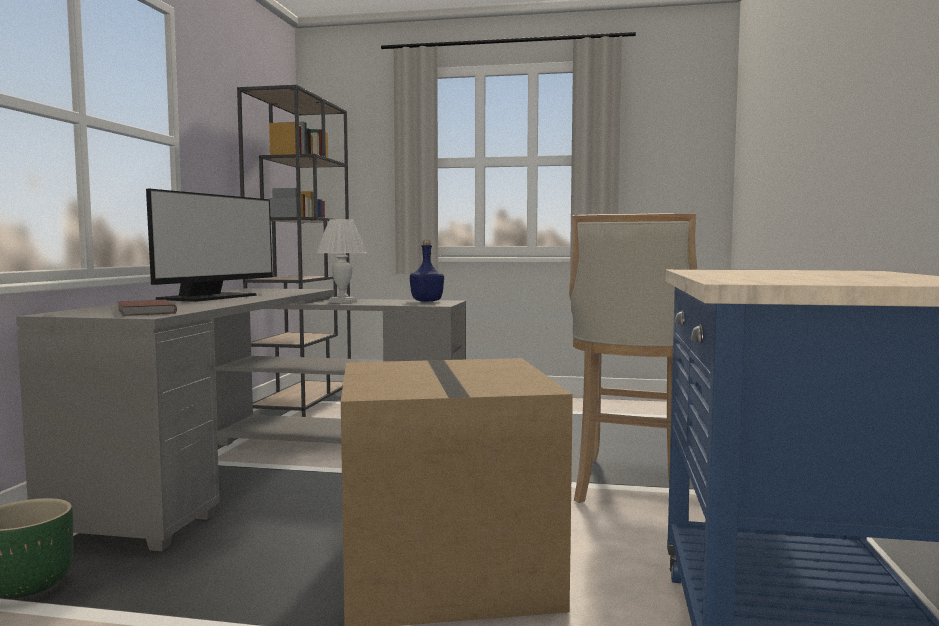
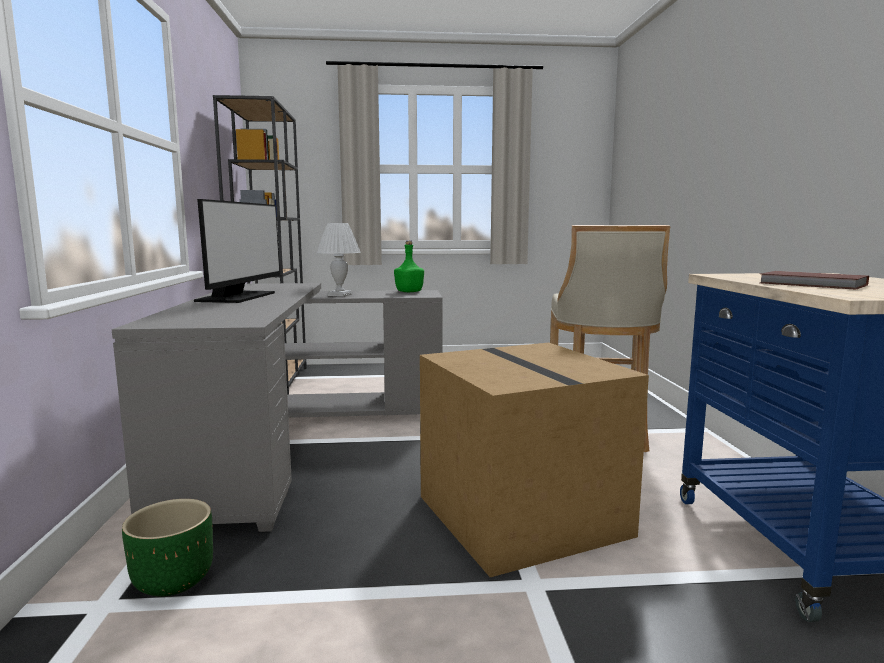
camera: 15 degrees left, 5 degrees up
(144, 311) = (227, 317): brown book -> brown book (813, 284)
(426, 301) = (408, 292): blue bottle -> green bottle

